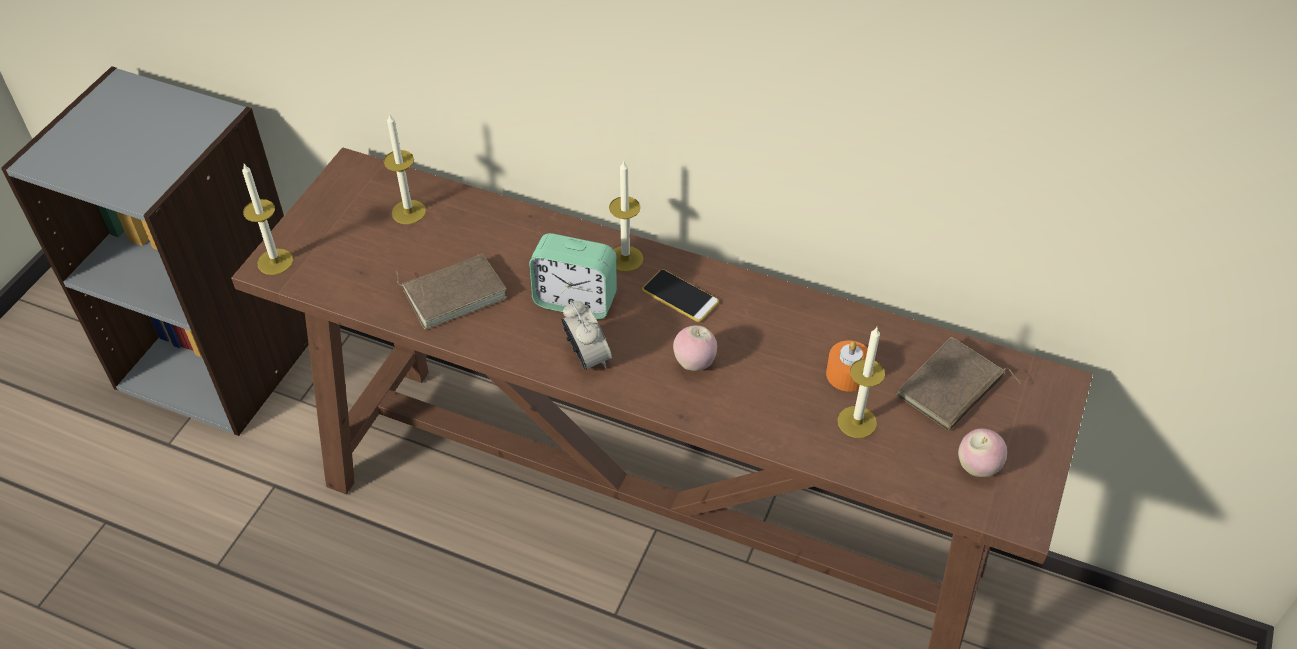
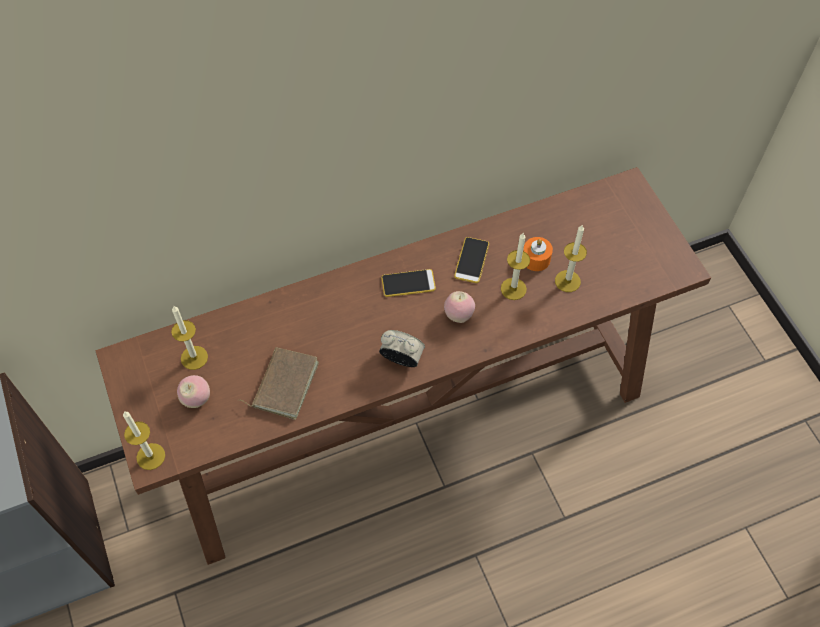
camera: 45 degrees left, 10 degrees up
(575, 300) = (356, 332): alarm clock -> none
(625, 259) = (354, 285): candle -> candle (513, 289)
(773, 324) = (471, 260): none -> phone
(952, 389) = (589, 227): brown book -> none
(977, 467) = (641, 259): apple -> apple (196, 399)

